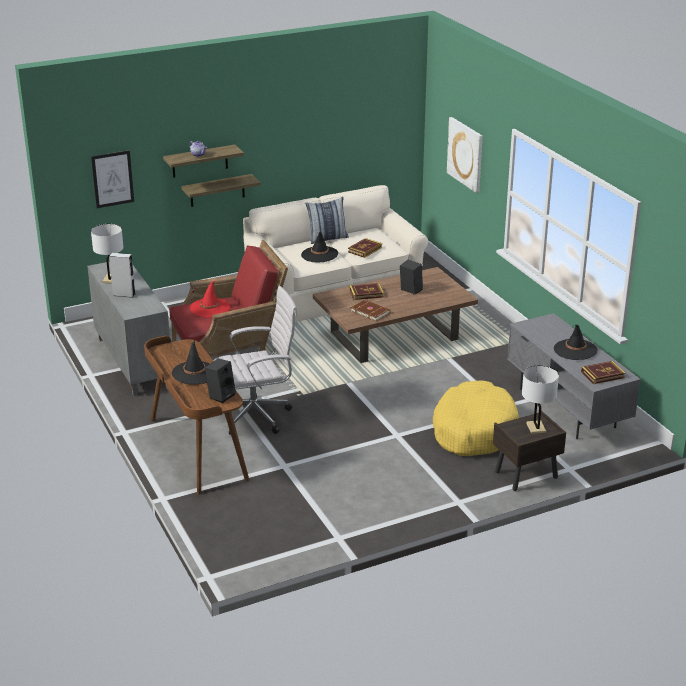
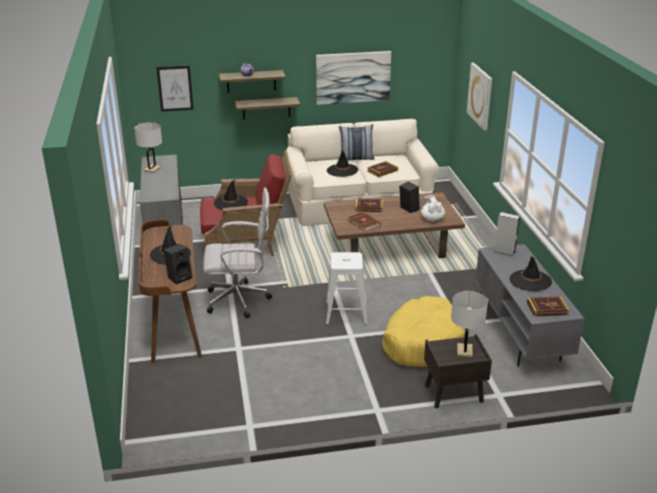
camera: 15 degrees right, 0 degrees up
(124, 294) = (153, 182): grey speaker -> grey speaker (504, 252)
(210, 308) = (231, 203): red hat -> black hat
(313, 144) = (353, 77): none -> picture
(380, 412) = (346, 313): none -> white stool
(441, 298) = (432, 218): none -> white teapot

